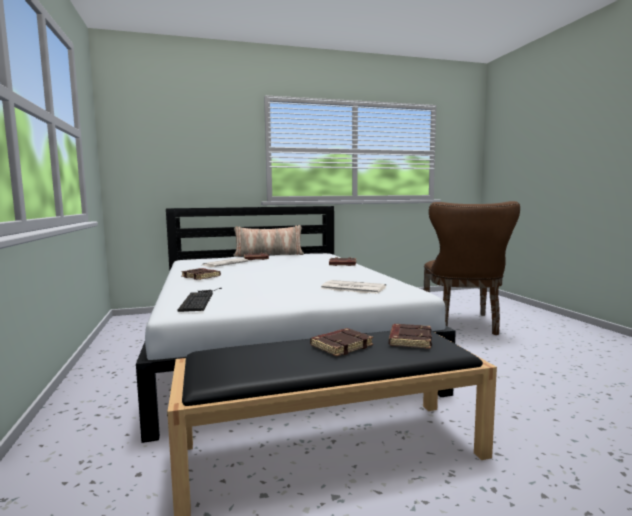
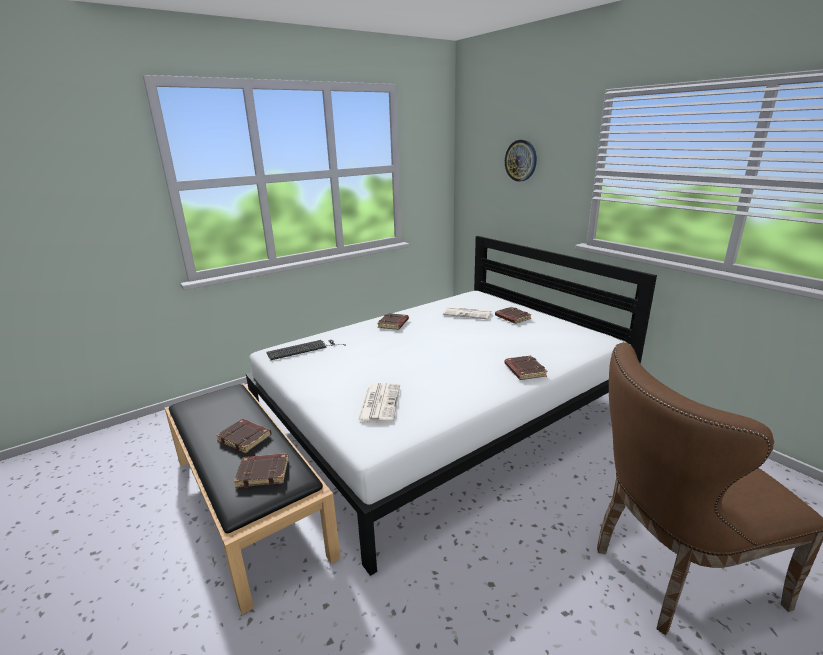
camera: 70 degrees right, 15 degrees up
(193, 142) = (521, 160): none -> wall clock
(269, 255) = (549, 316): pillow -> none

